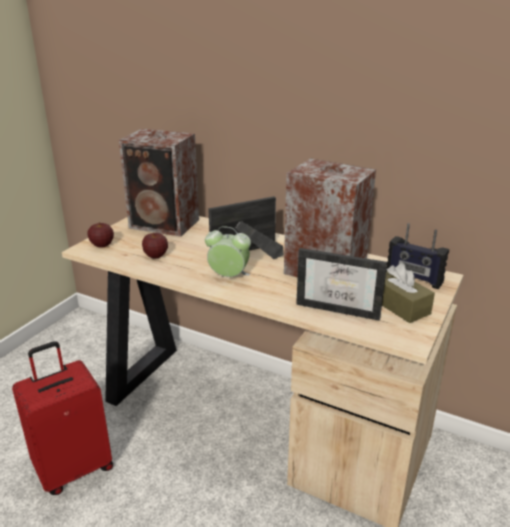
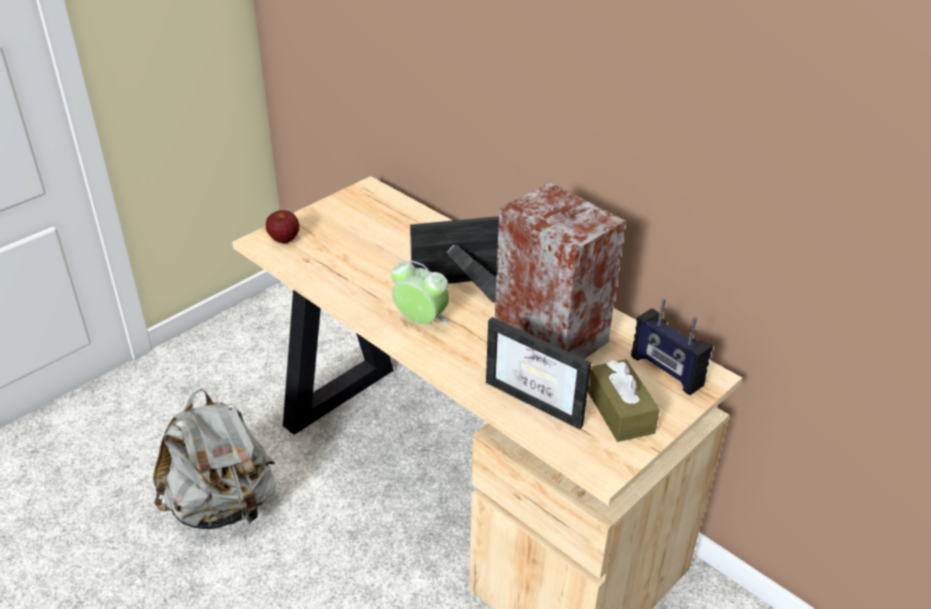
camera: 15 degrees right, 10 degrees up
(74, 468) = (222, 506): red suitcase -> grey backpack
(156, 256) = (343, 269): apple -> none
(166, 224) = (377, 216): speaker -> none

